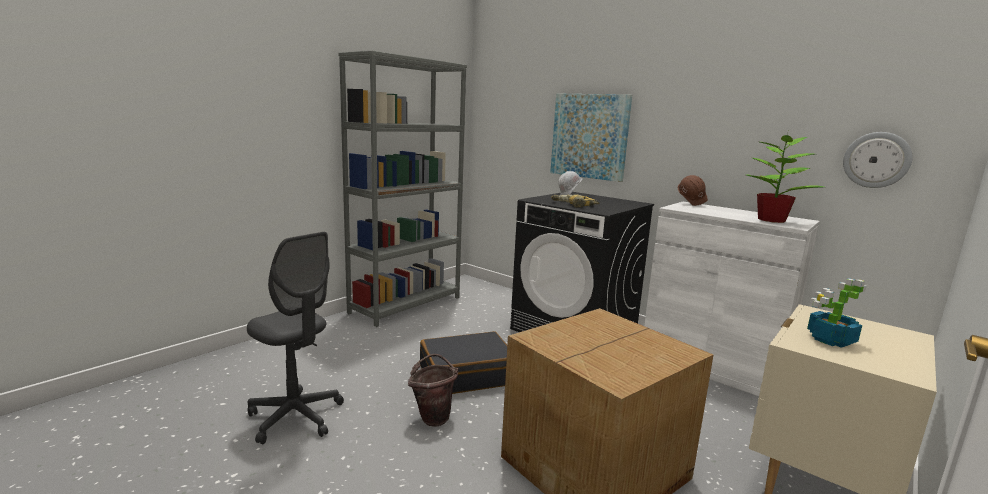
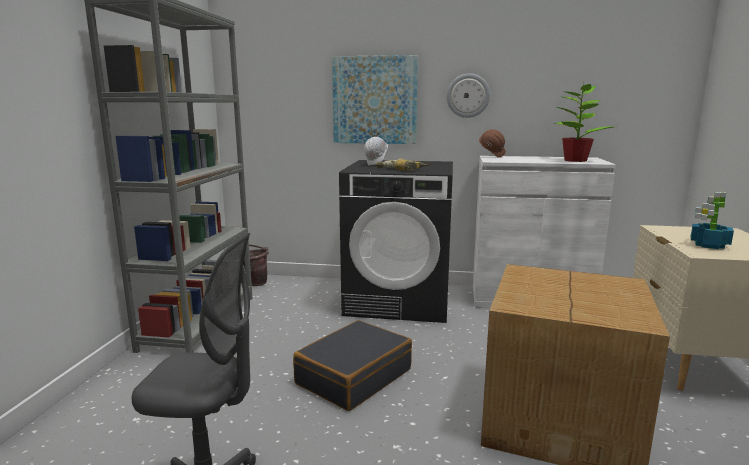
camera: 30 degrees left, 0 degrees up
(433, 416) = (372, 434): brown bucket -> brown bucket (255, 283)
(876, 160) = (633, 102): wall clock -> wall clock (468, 95)

